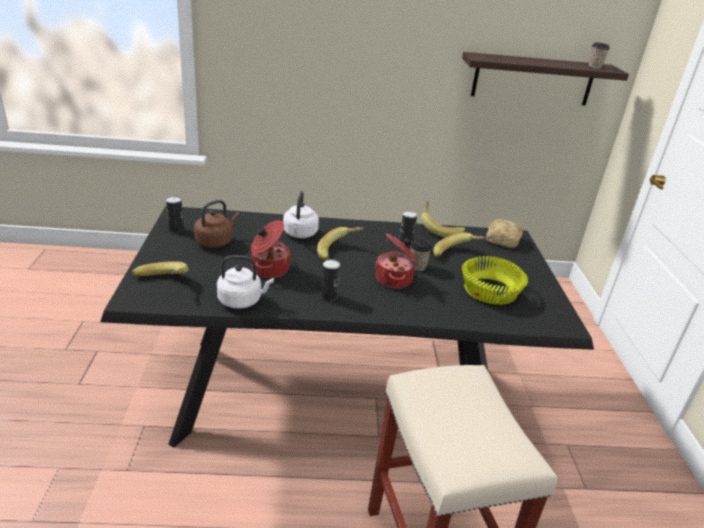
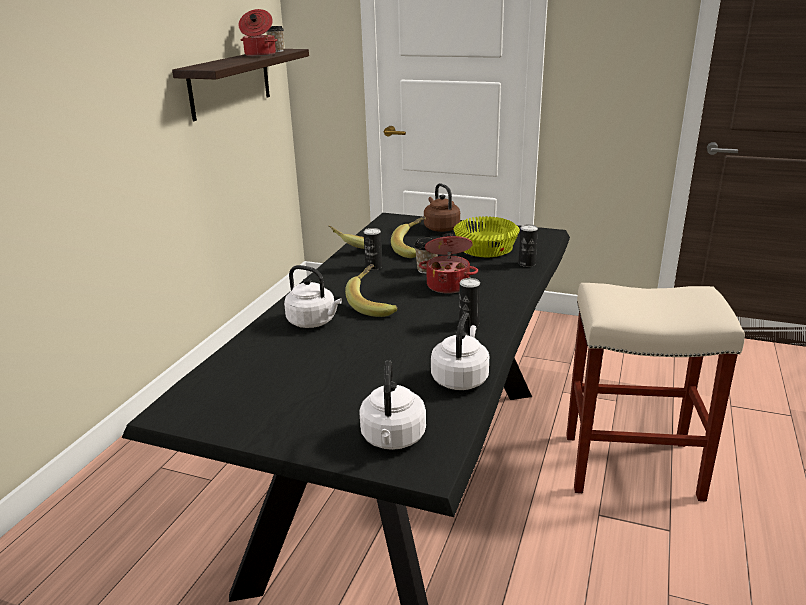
camera: 65 degrees left, 5 degrees down
(161, 284) = (393, 439): banana -> white kettle
(176, 229) = (227, 417): can -> can (526, 263)
(216, 241) = (293, 384): brown kettle -> brown kettle (440, 228)
(269, 269) = (391, 352): cooking pot -> cooking pot (259, 55)
(502, 240) = (396, 225): bread -> none

